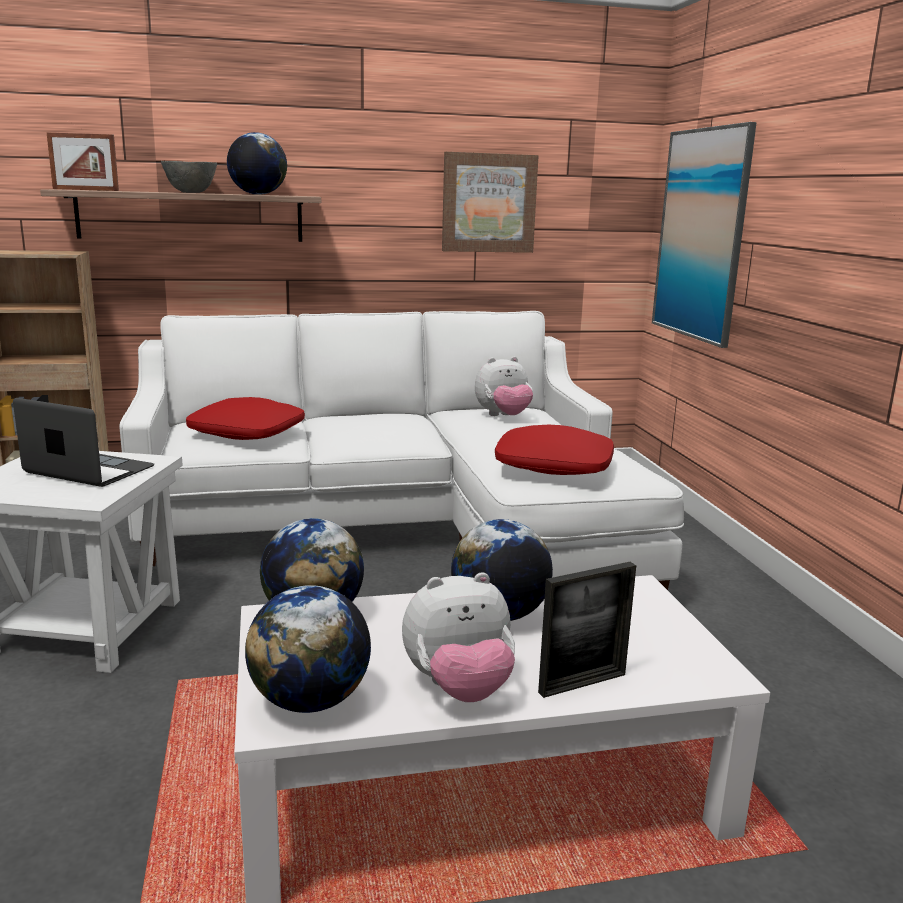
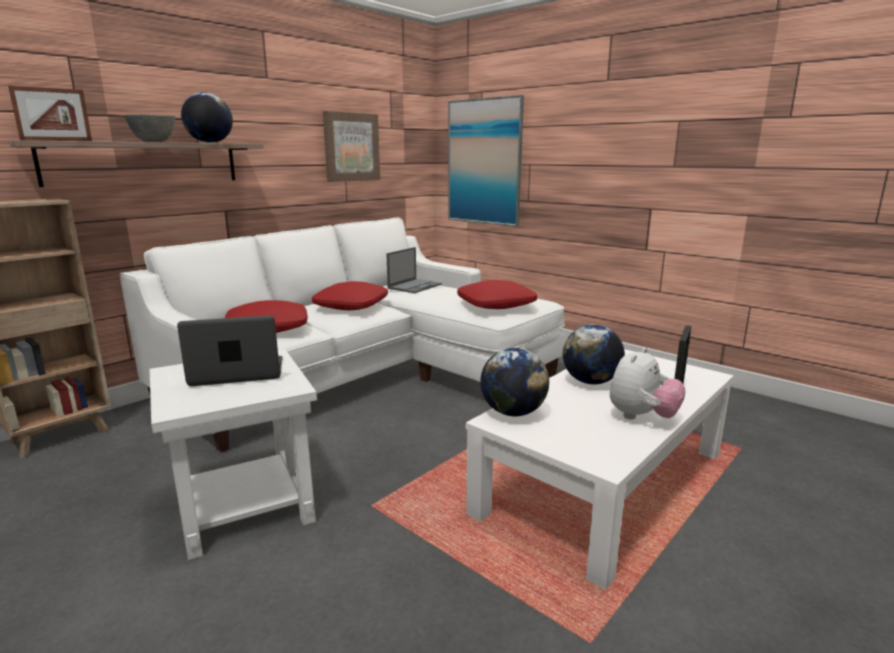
camera: 35 degrees left, 0 degrees up
(310, 701) = (599, 449): globe -> none
(384, 426) = (351, 305): none -> red pillow
(503, 416) = (415, 286): plush toy -> laptop

